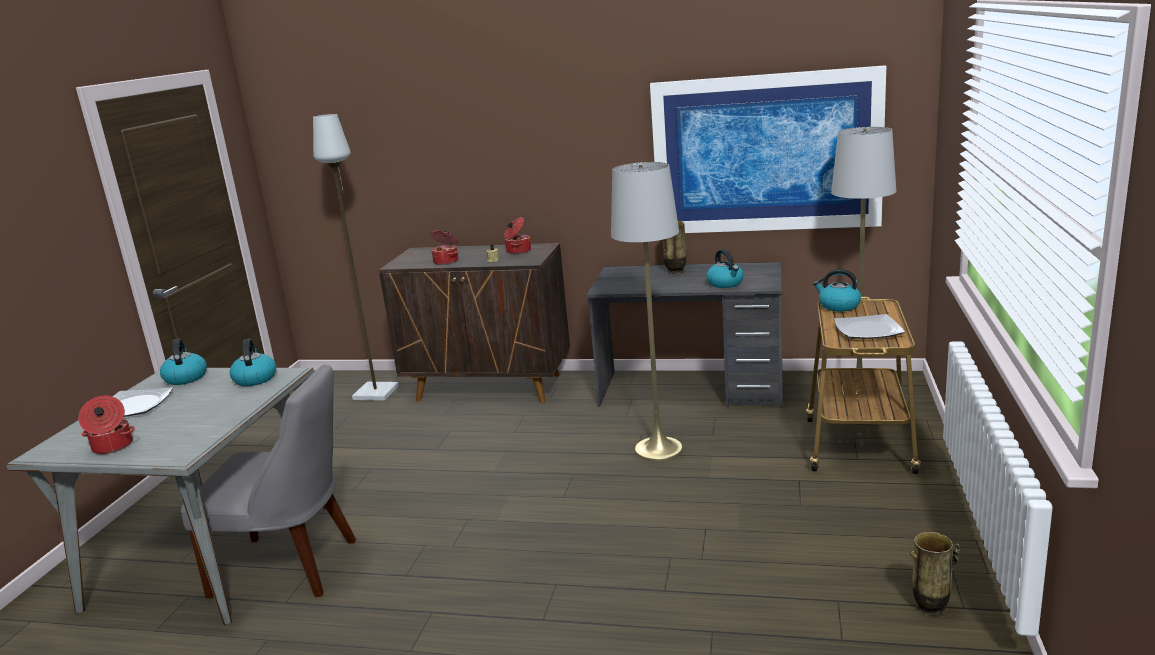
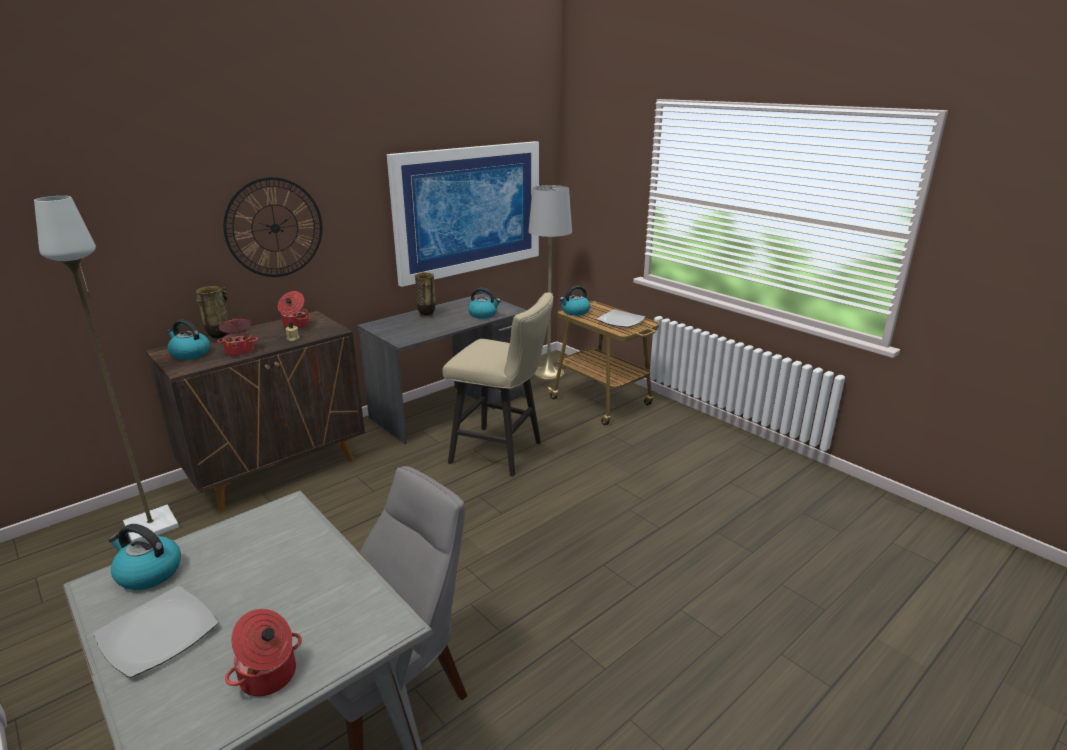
camera: 55 degrees left, 5 degrees up
(255, 379) = (261, 528): kettle -> kettle (190, 354)
(525, 154) = (275, 228): none -> wall clock
(658, 449) = (502, 453): grey floor lamp -> beige stool
(930, 608) = (761, 463): vase -> vase (219, 337)

